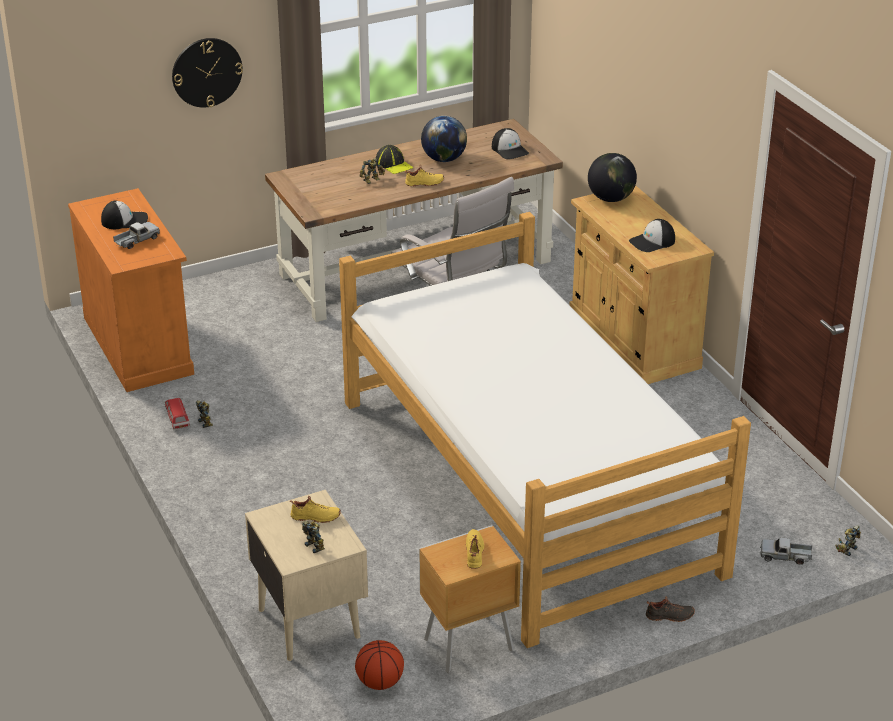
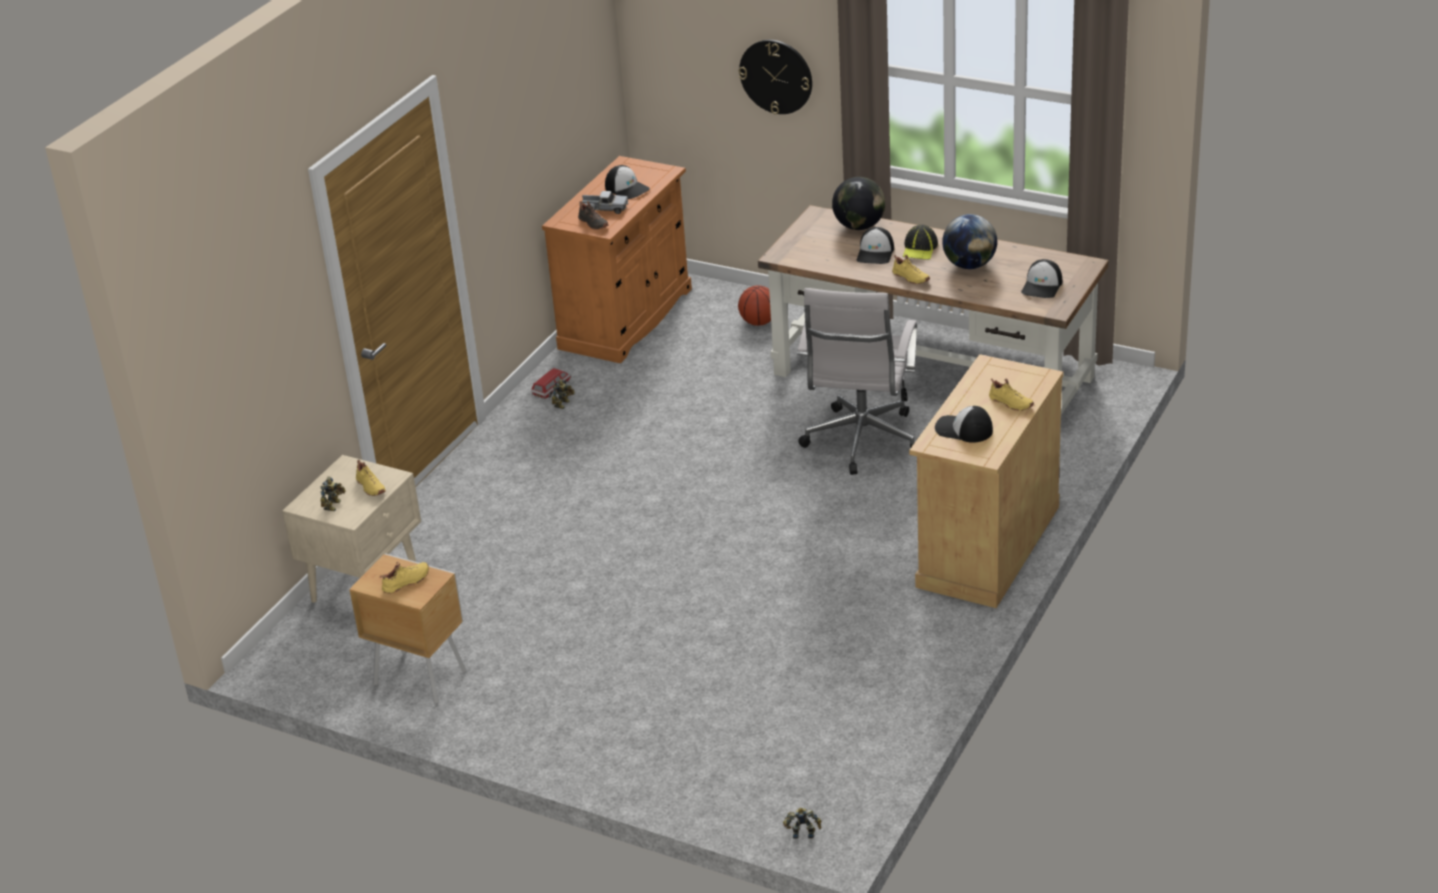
camera: 55 degrees right, 0 degrees up
(372, 180) = (875, 253): toy robot -> cap
(379, 682) = (329, 657): basketball -> basketball (759, 322)
(525, 486) = (672, 599): bed -> none
(610, 198) = (1012, 372): globe -> globe (859, 226)
(645, 215) = (1010, 403): none -> yellow shoe
(669, 617) = (575, 768): black shoe -> black shoe (592, 223)
(785, 556) = (745, 797): toy truck -> none

